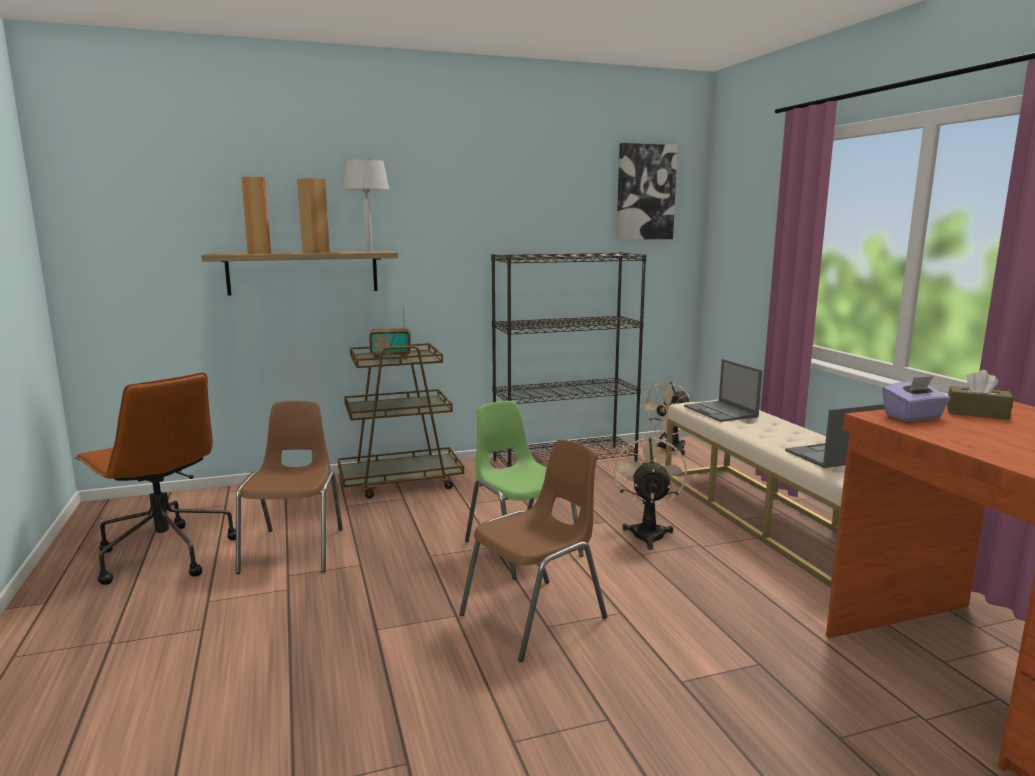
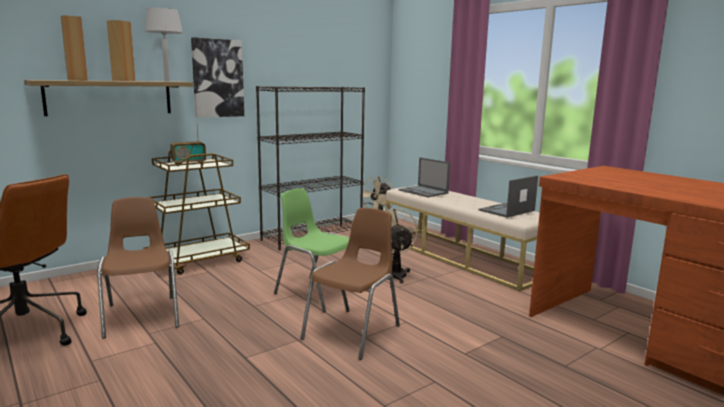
camera: 20 degrees left, 0 degrees up
(645, 192) = (355, 45): picture -> picture (217, 78)
(913, 417) = (575, 176): purple tissue box -> none
(977, 413) = (603, 172): brown tissue box -> none

